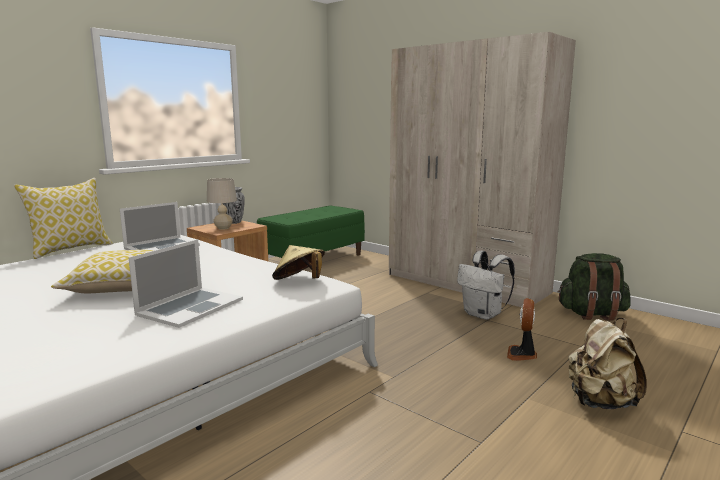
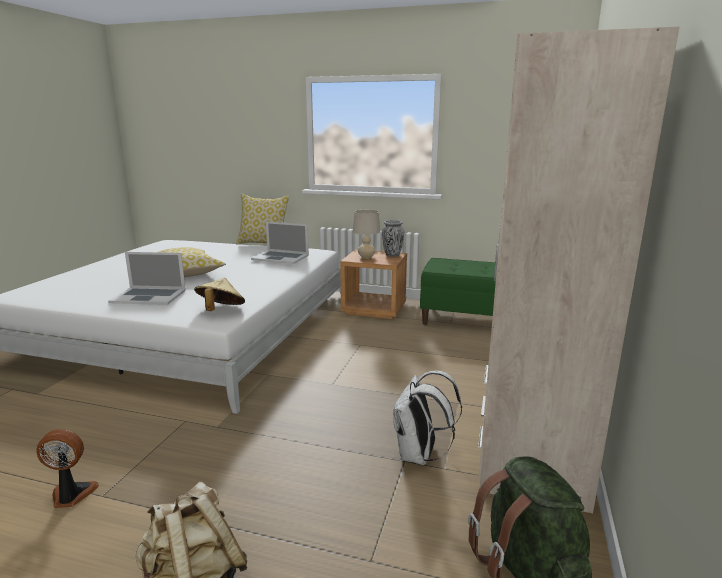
camera: 65 degrees right, 5 degrees up
(522, 354) = (308, 502): fan -> fan (71, 495)

